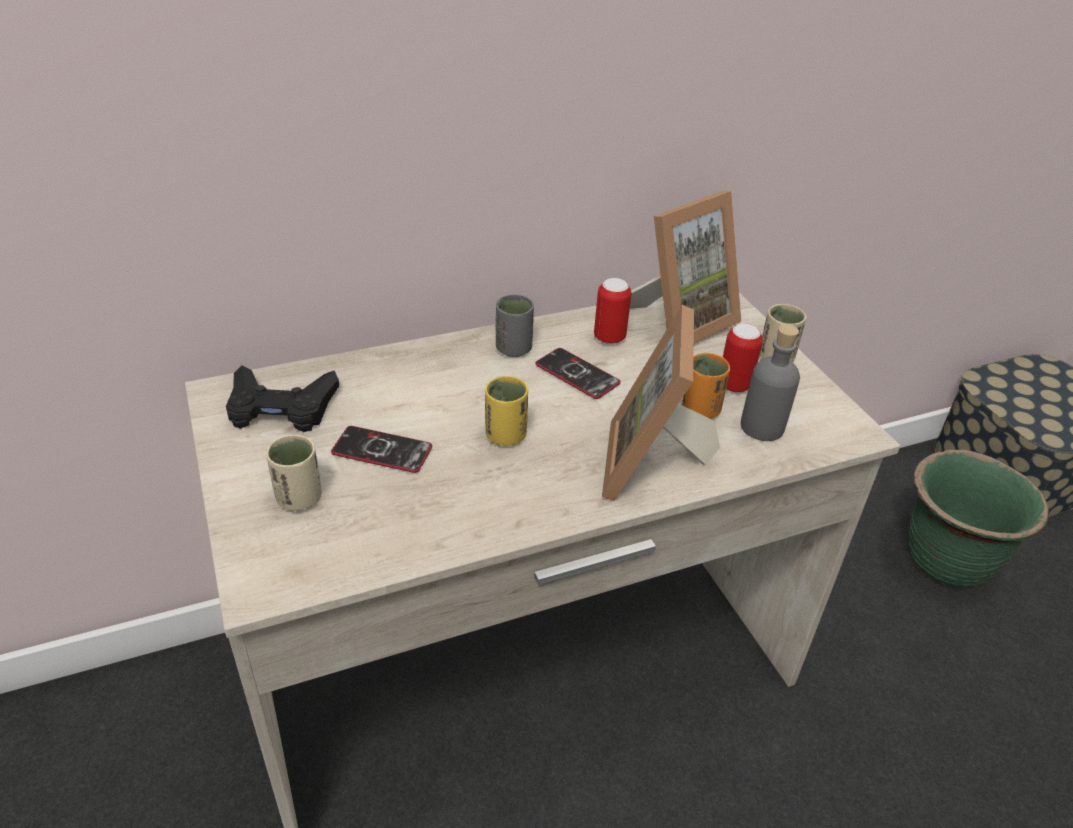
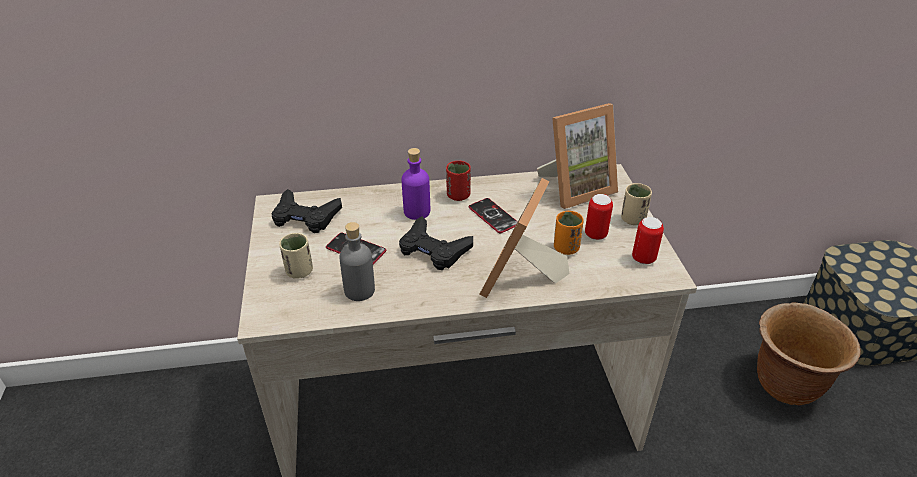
camera: 15 degrees right, 0 degrees up
(458, 380) = (417, 212): none -> purple bottle
(505, 435) = (433, 249): yellow cup -> black game controller
(513, 349) = (458, 195): grey cup -> red cup
(609, 338) = (523, 194): can -> can (643, 258)
(762, 427) = (603, 264): grey bottle -> grey bottle (359, 290)
(946, 561) = (785, 384): green planter -> brown planter

